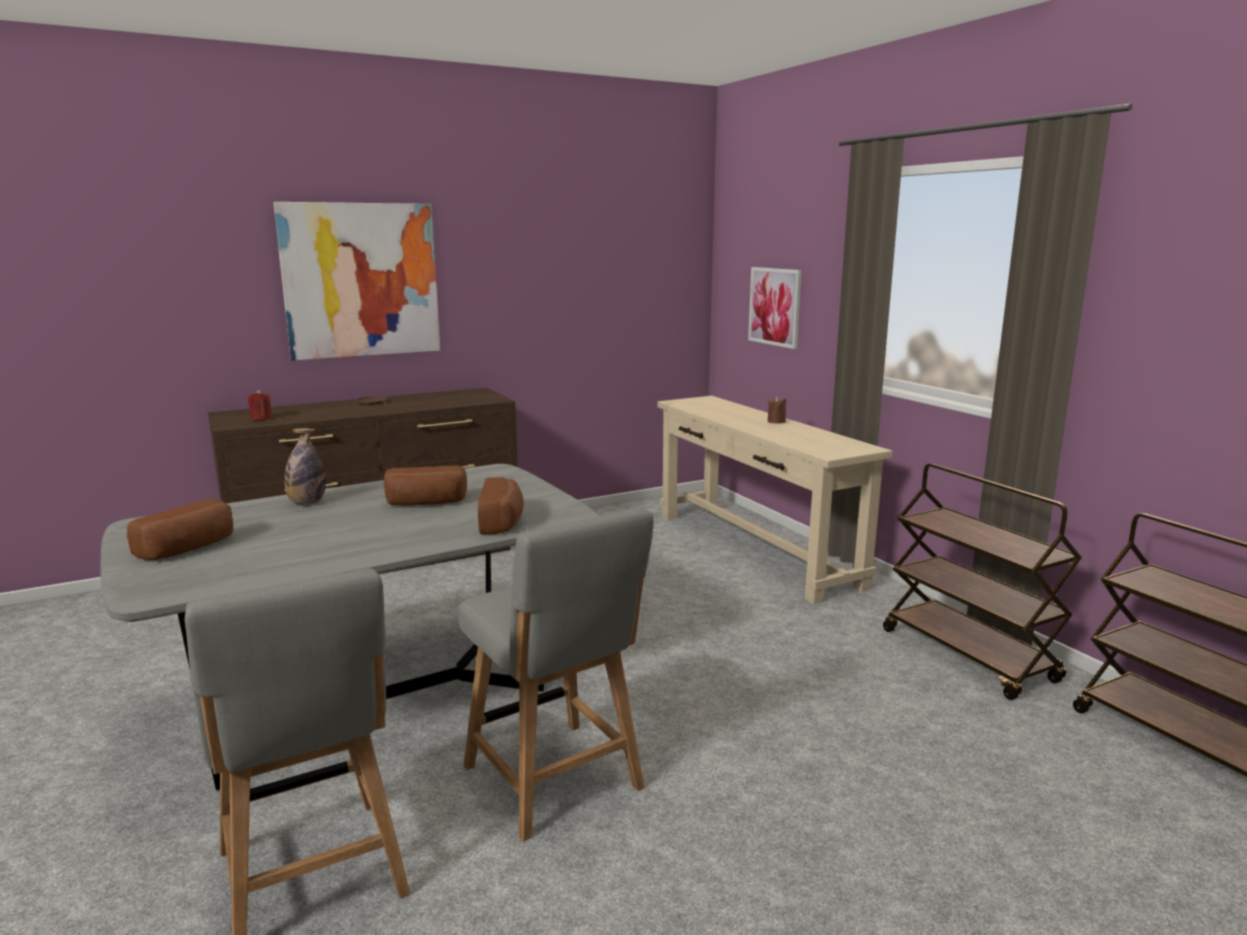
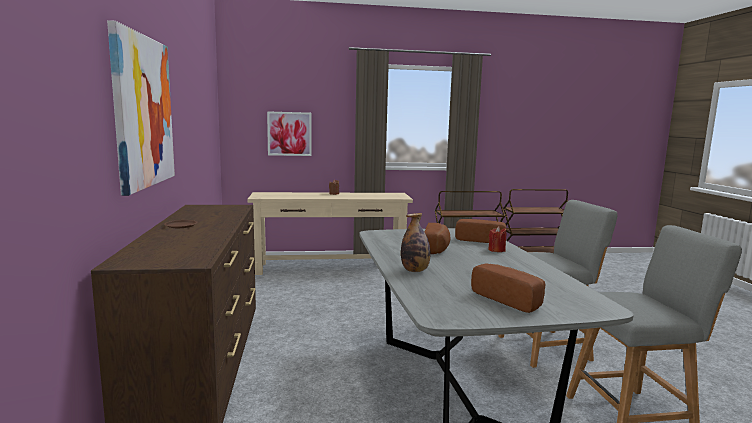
camera: 70 degrees left, 5 degrees down
(261, 418) = (182, 253): red candle -> red candle (496, 250)

